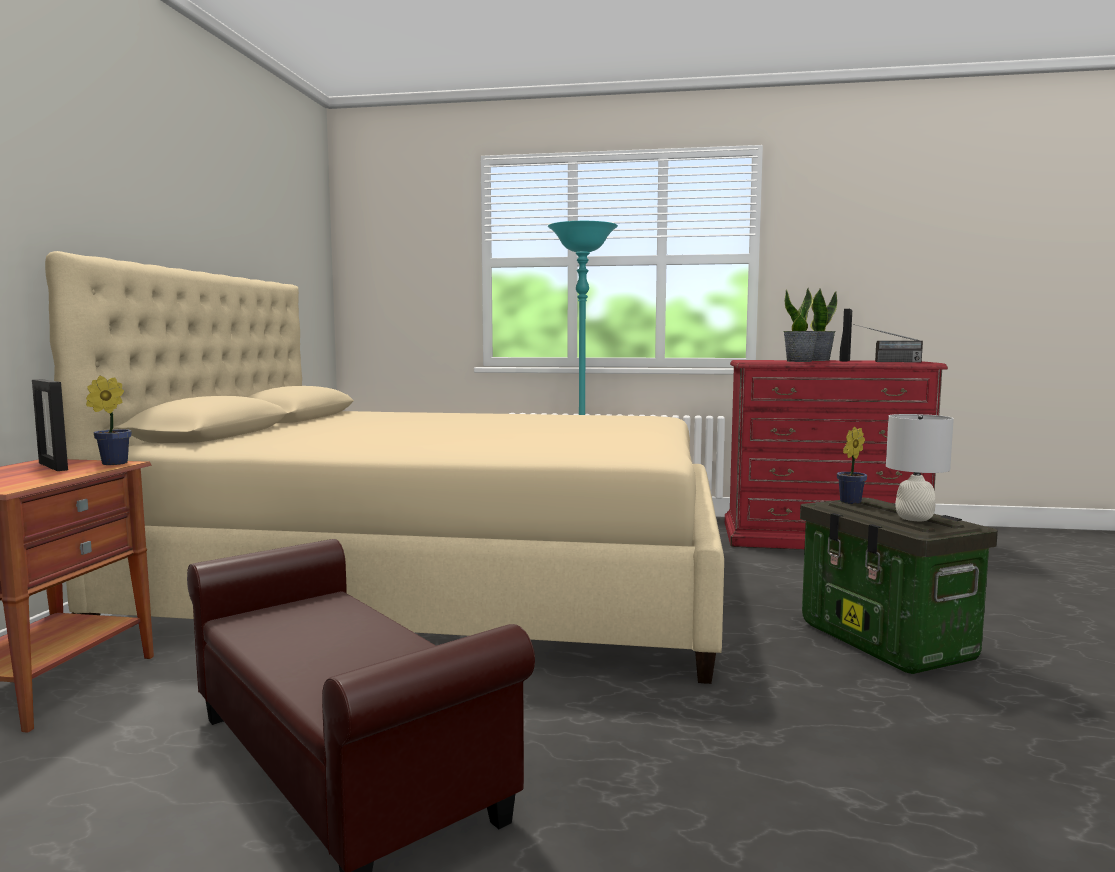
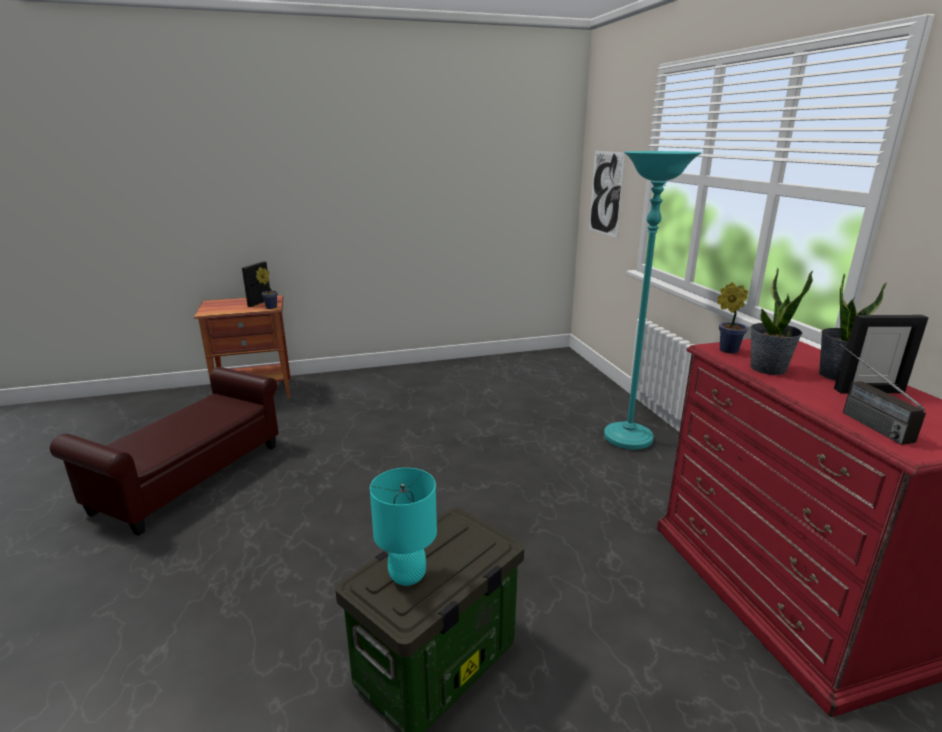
camera: 65 degrees right, 15 degrees up
(399, 291) = (606, 193): none -> picture
(442, 586) = (428, 429): beige bed -> none
(848, 502) = (468, 532): potted plant -> potted plant (726, 350)
(916, 519) = (407, 578): grey table lamp -> turquoise table lamp

